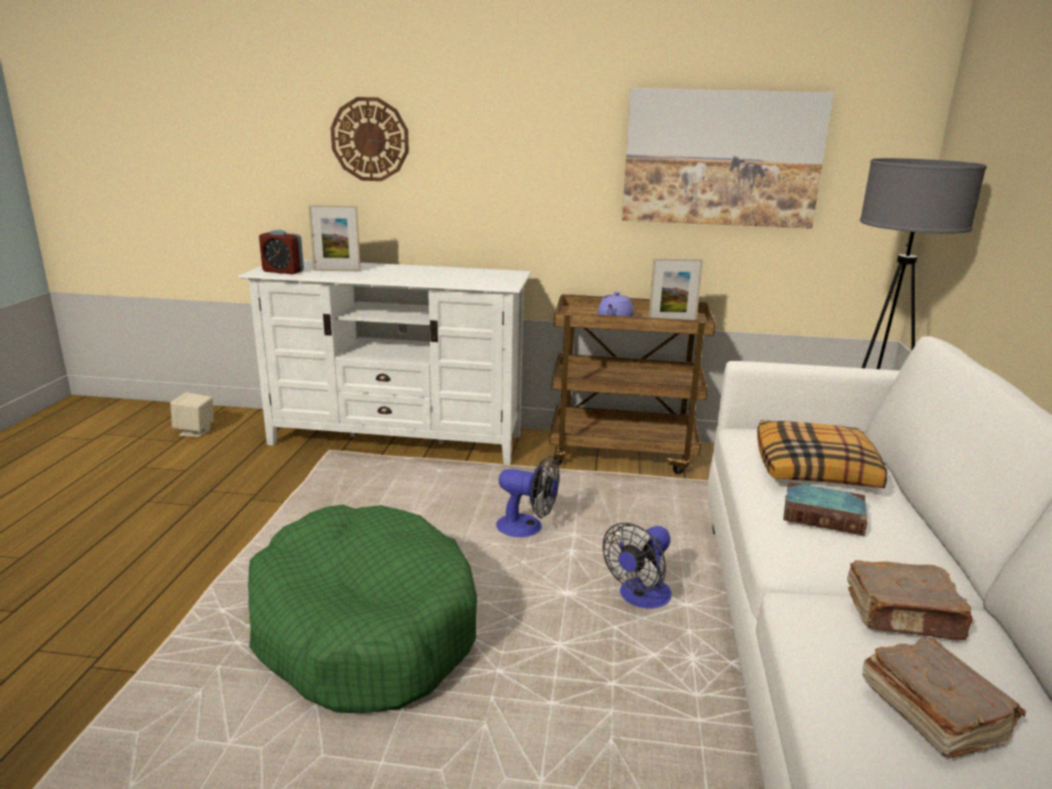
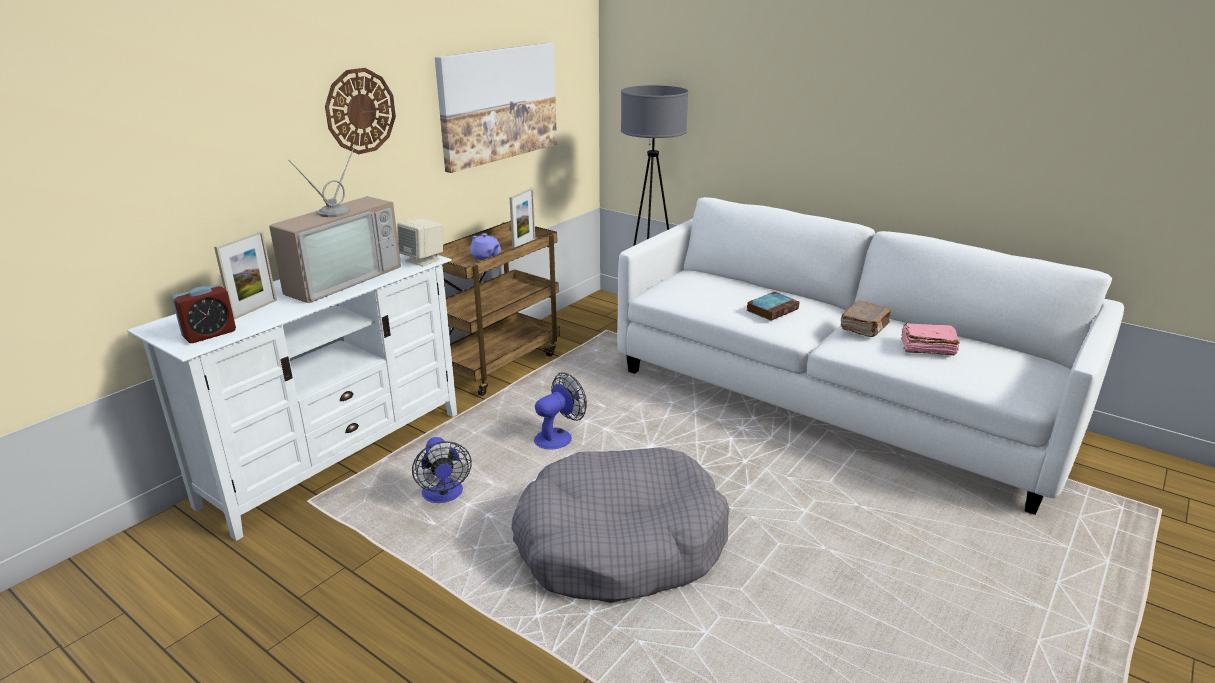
camera: 60 degrees left, 5 degrees up
(195, 431) = (116, 592): beige speaker -> beige speaker (423, 260)
(363, 627) = (619, 543): green dog bed -> grey dog bed
(370, 139) = (210, 152): wall clock -> wall clock (360, 111)
(424, 274) = (339, 278): none -> television
(640, 598) = (675, 423): fan -> fan (443, 496)
(816, 468) = (722, 293): pillow -> none
(931, 712) = (926, 348): brown book -> pink book

